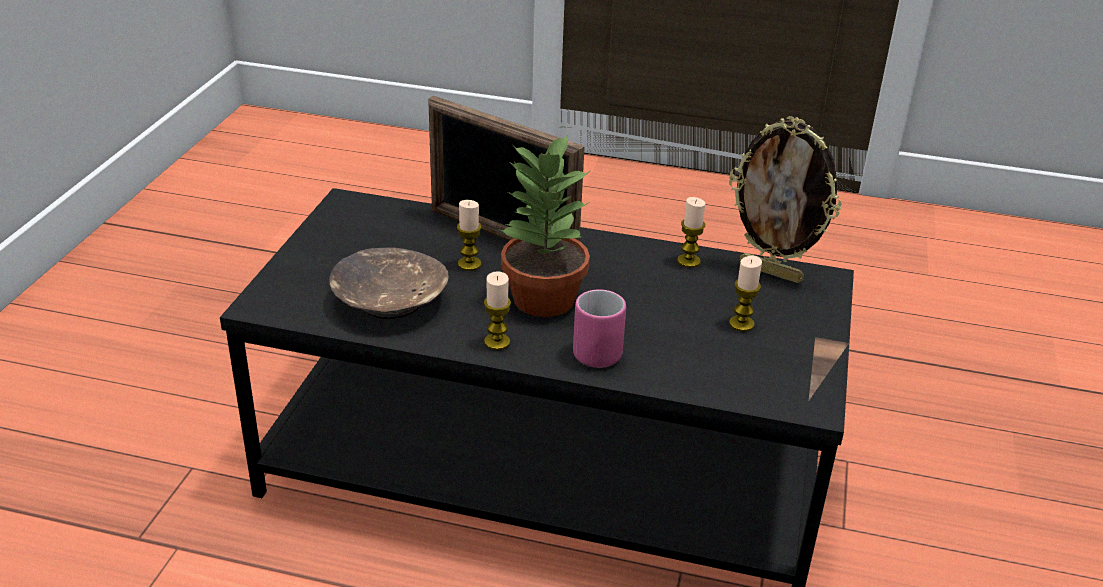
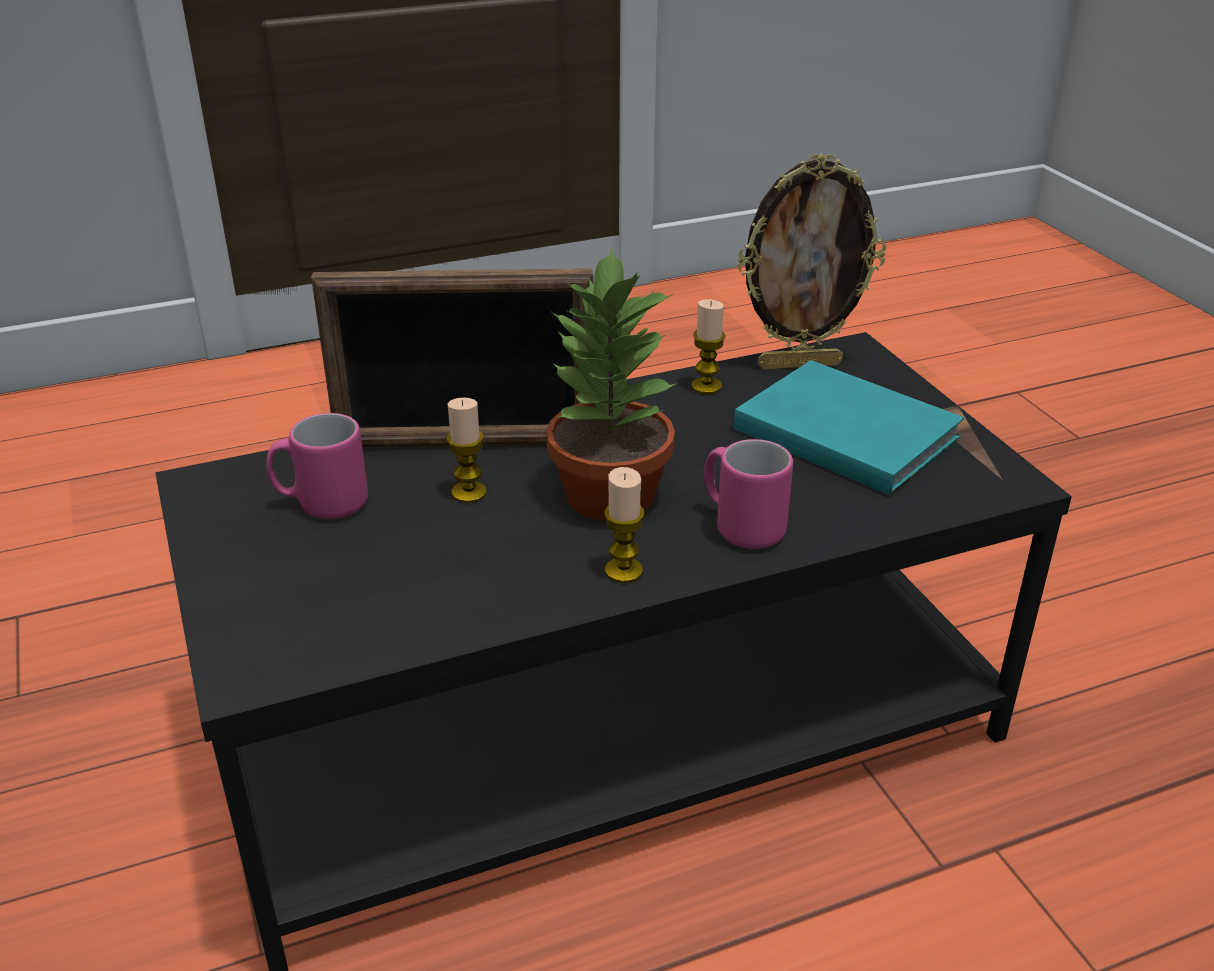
camera: 35 degrees left, 0 degrees up
(389, 238) = (321, 504): none -> pink mug
(390, 302) = (428, 585): brown bowl -> none
(741, 324) = (843, 430): candle -> turquoise book

